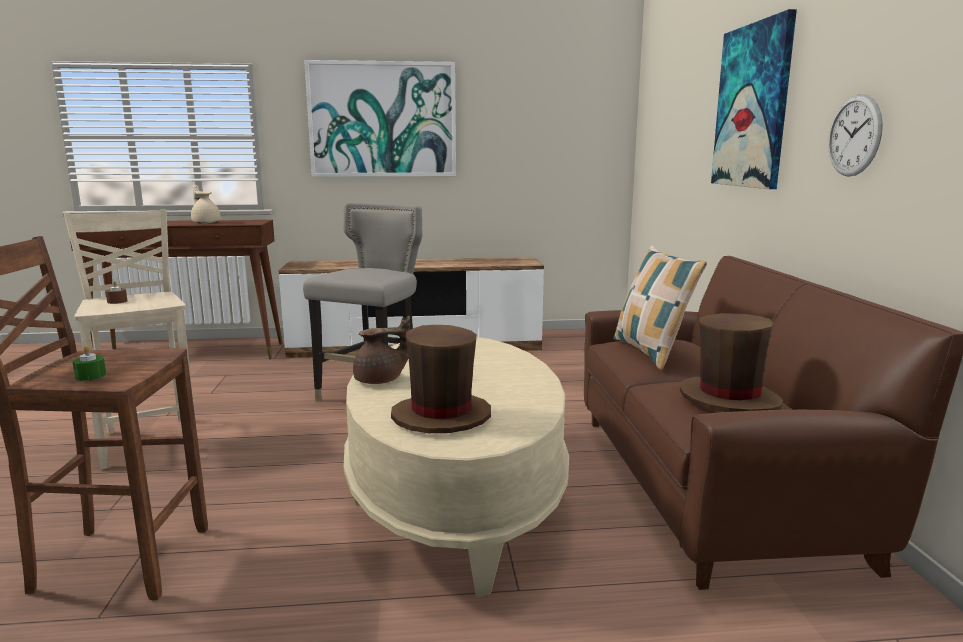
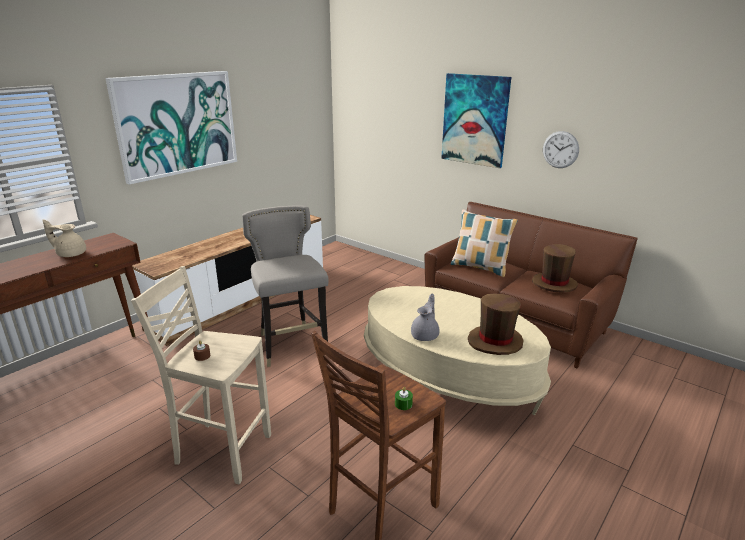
camera: 45 degrees left, 10 degrees up
(380, 380) = (425, 335): brown teapot -> grey teapot

